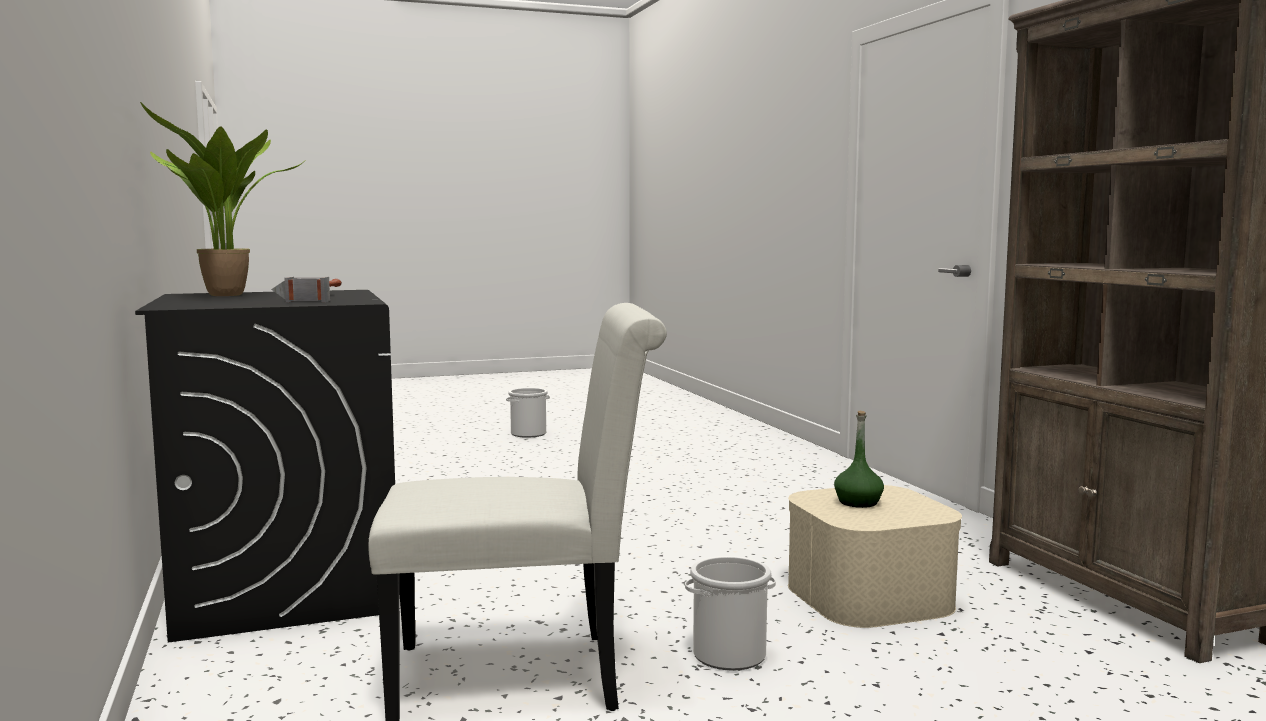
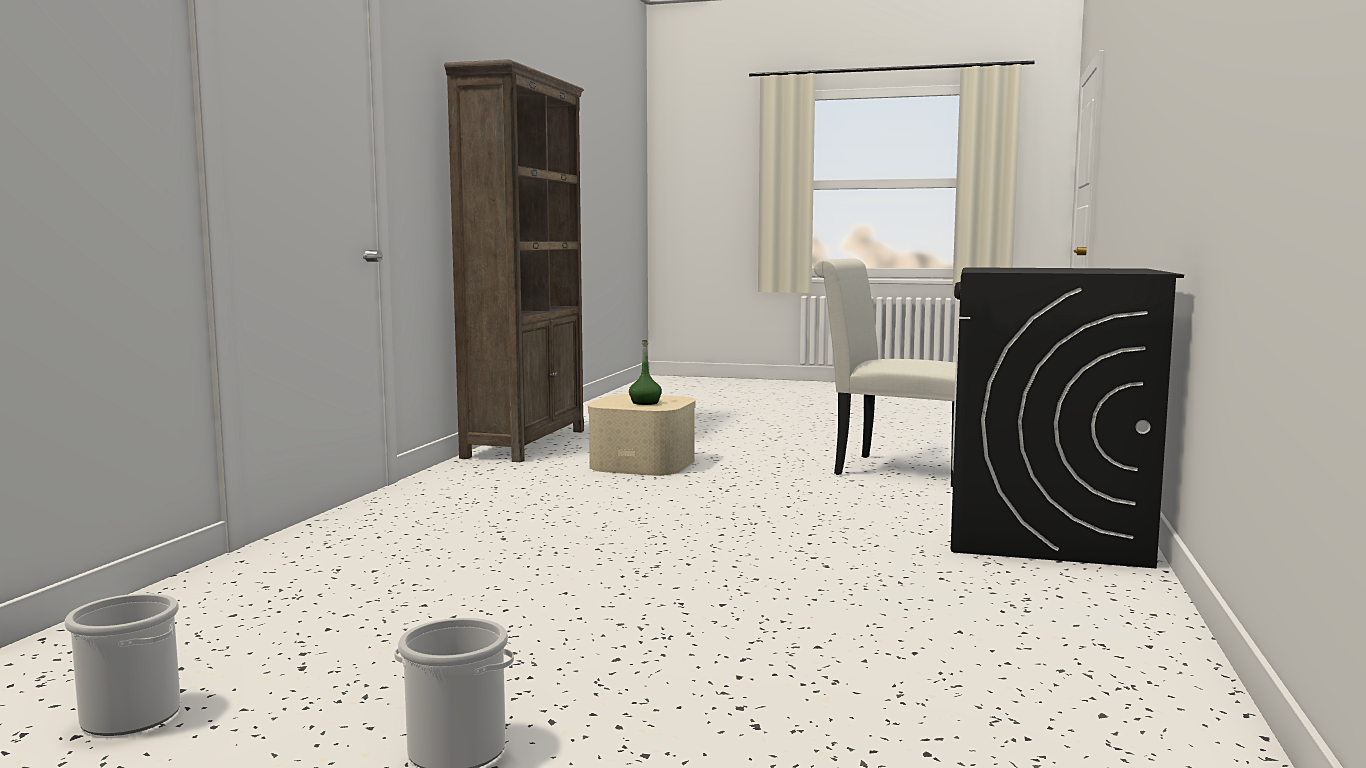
camera: 145 degrees left, 0 degrees up
(226, 296) = (1105, 271): potted plant -> none
(314, 297) = (1019, 269): hammer -> none
(730, 655) = (777, 460): bucket -> bucket (129, 716)

